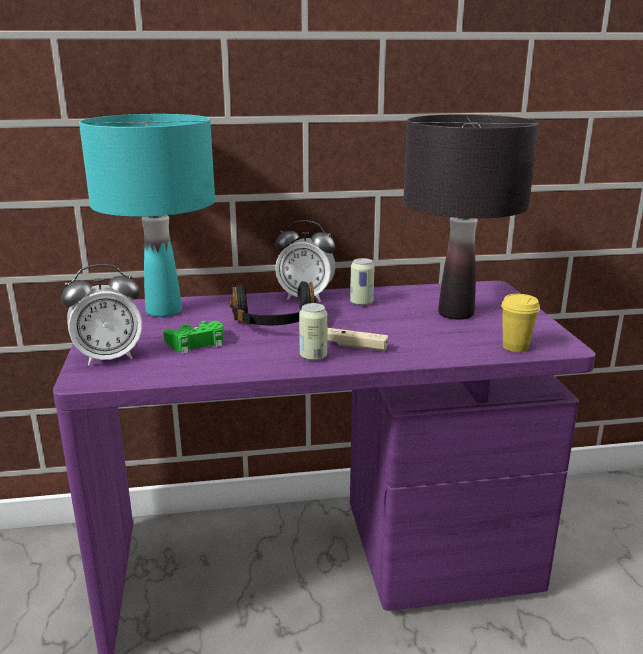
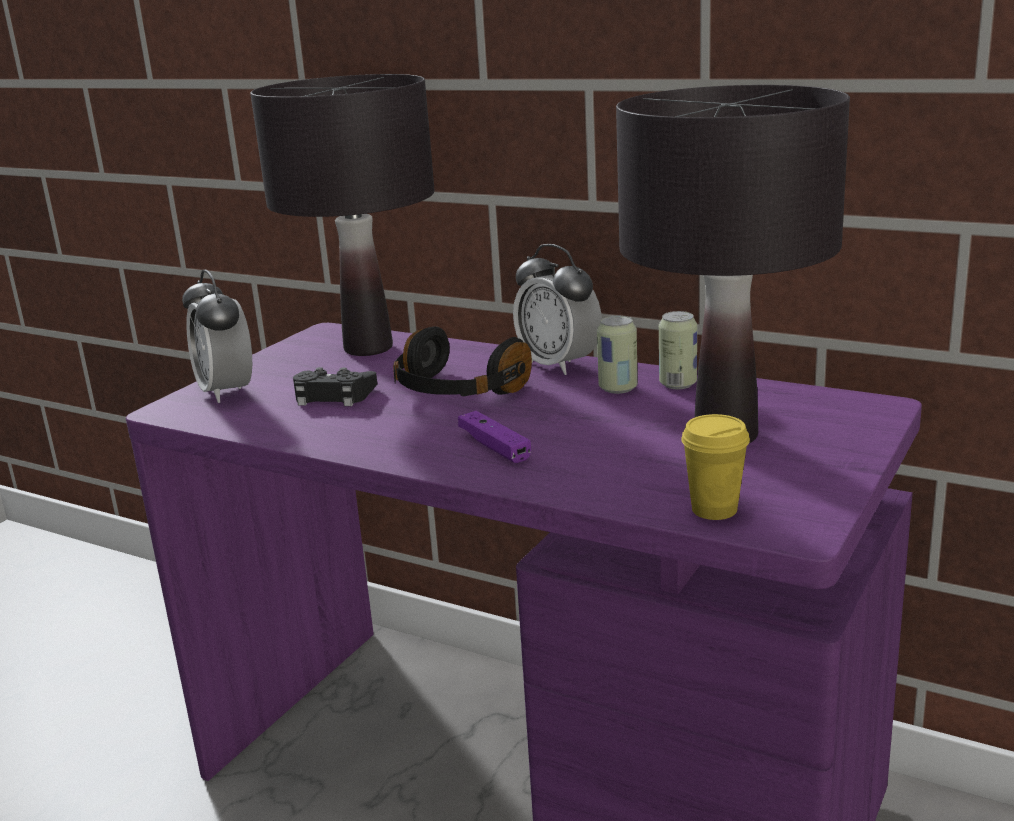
camera: 40 degrees right, 0 degrees up
(109, 357) = (226, 391): alarm clock -> alarm clock turned 45 degrees clockwise
(163, 311) = (367, 348): turquoise table lamp -> black table lamp
(197, 343) = (333, 396): green game controller -> black game controller
(313, 356) = (421, 446): can -> can (678, 384)
(355, 346) = (494, 446): beige game controller -> purple game controller

